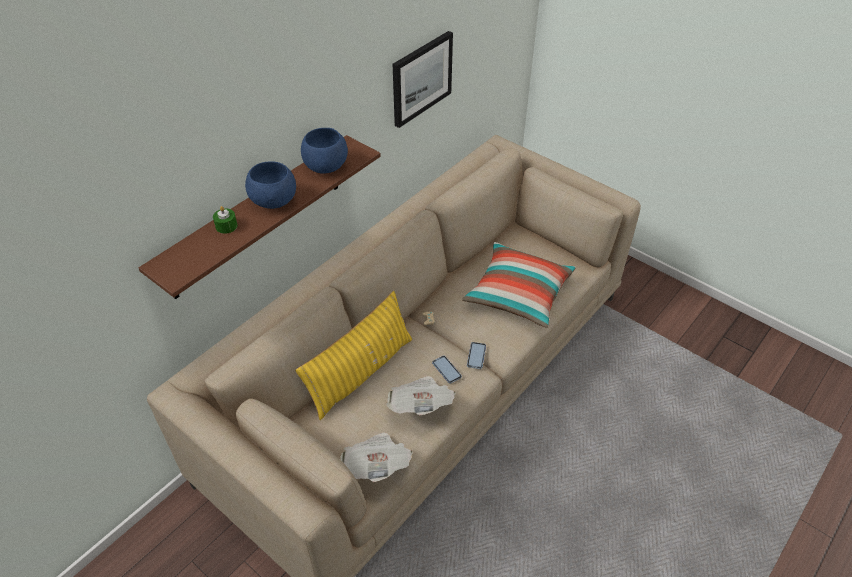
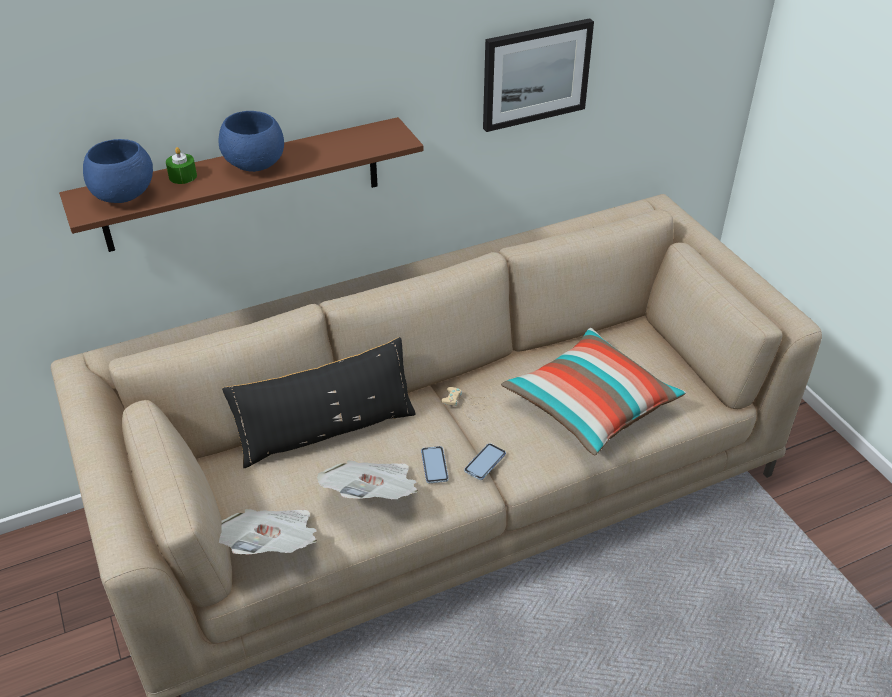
camera: 25 degrees right, 5 degrees down
(326, 167) = (346, 144): blue bowl -> blue bowl (125, 196)
(360, 372) = (327, 431): yellow pillow -> black pillow

